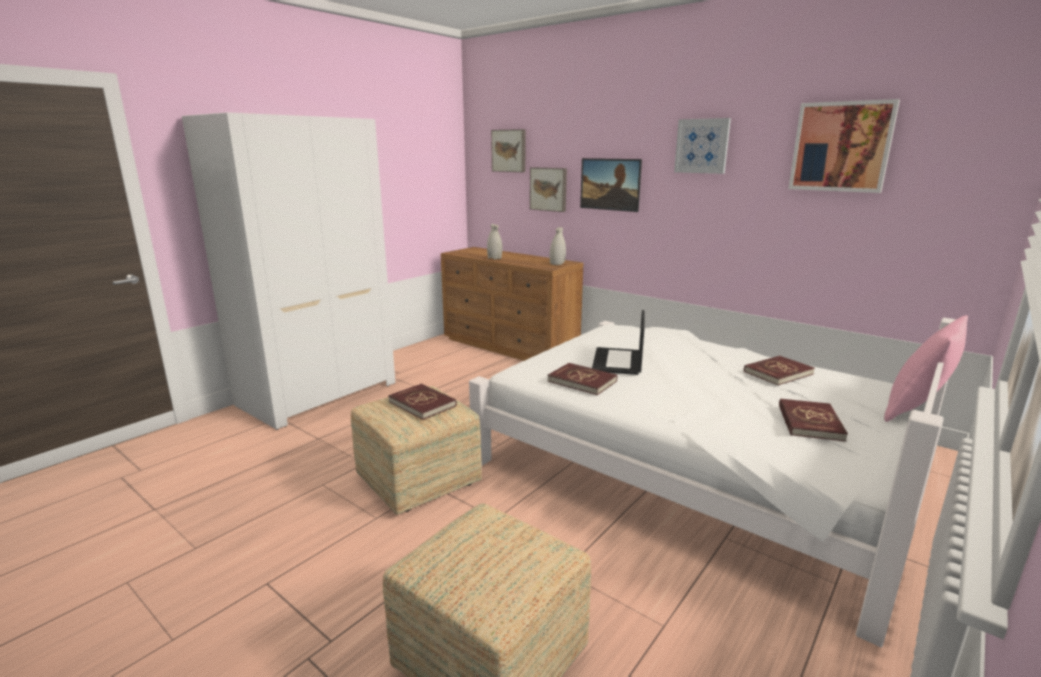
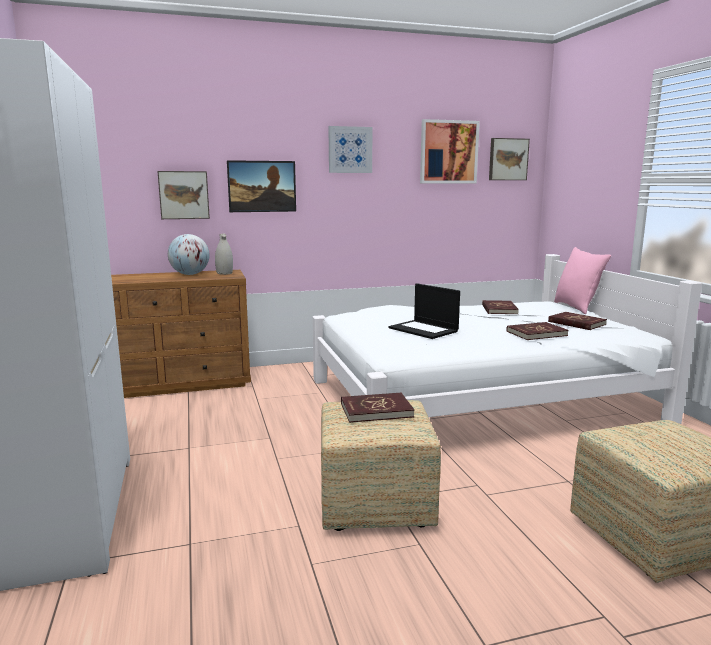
camera: 55 degrees left, 5 degrees down
(494, 259) = (147, 280): white vase -> none
(509, 151) = (118, 151): picture -> picture (507, 159)
(534, 259) = (190, 274): none -> globe
(582, 381) = (447, 345): red book -> red book (536, 333)

